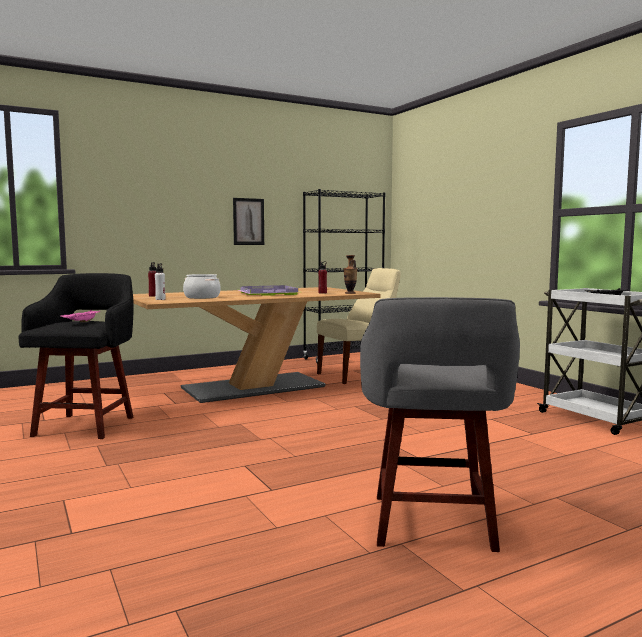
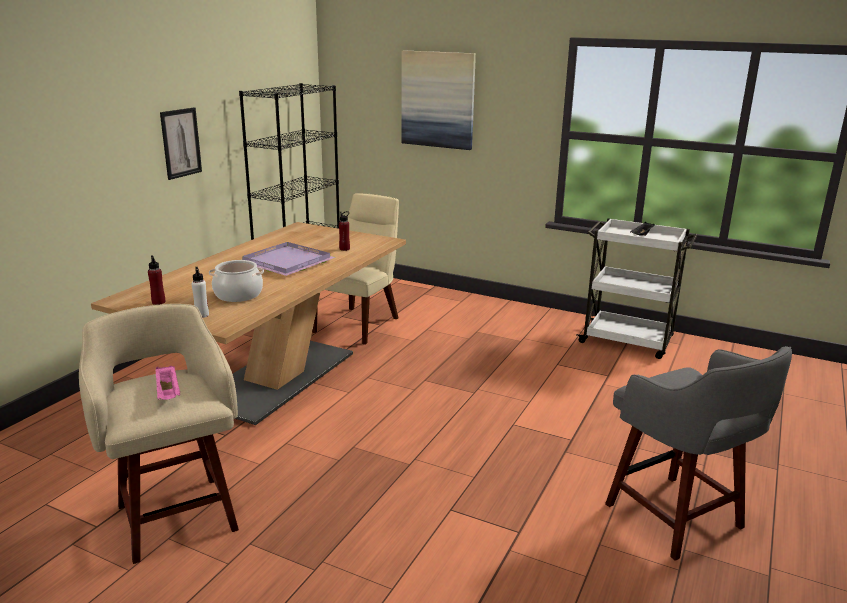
camera: 35 degrees left, 15 degrees up
(86, 425) = (176, 515): black stool -> beige stool
(350, 293) = (376, 245): vase -> none
(462, 198) = (438, 100): none -> picture

